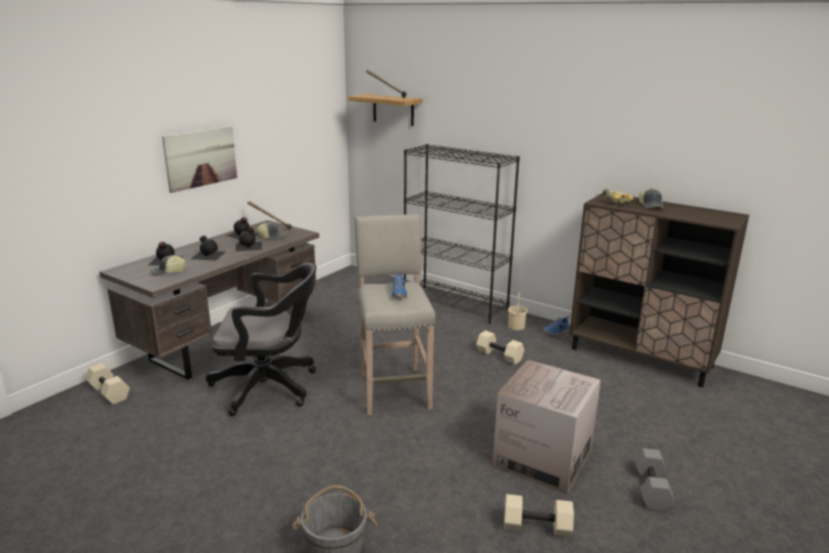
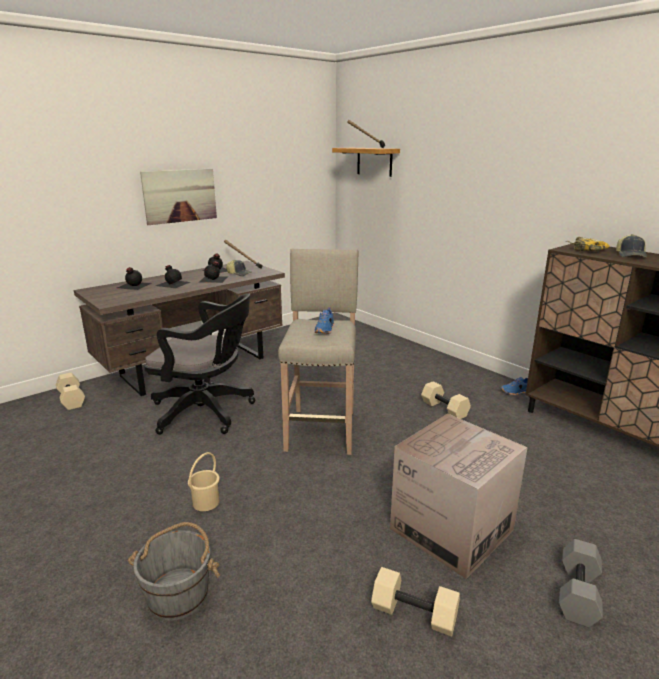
camera: 15 degrees right, 0 degrees up
(168, 272) = (127, 295): cap -> none
(456, 304) = (419, 354): black bookcase -> none
(516, 326) = (473, 382): beige bucket -> beige bucket (205, 502)

